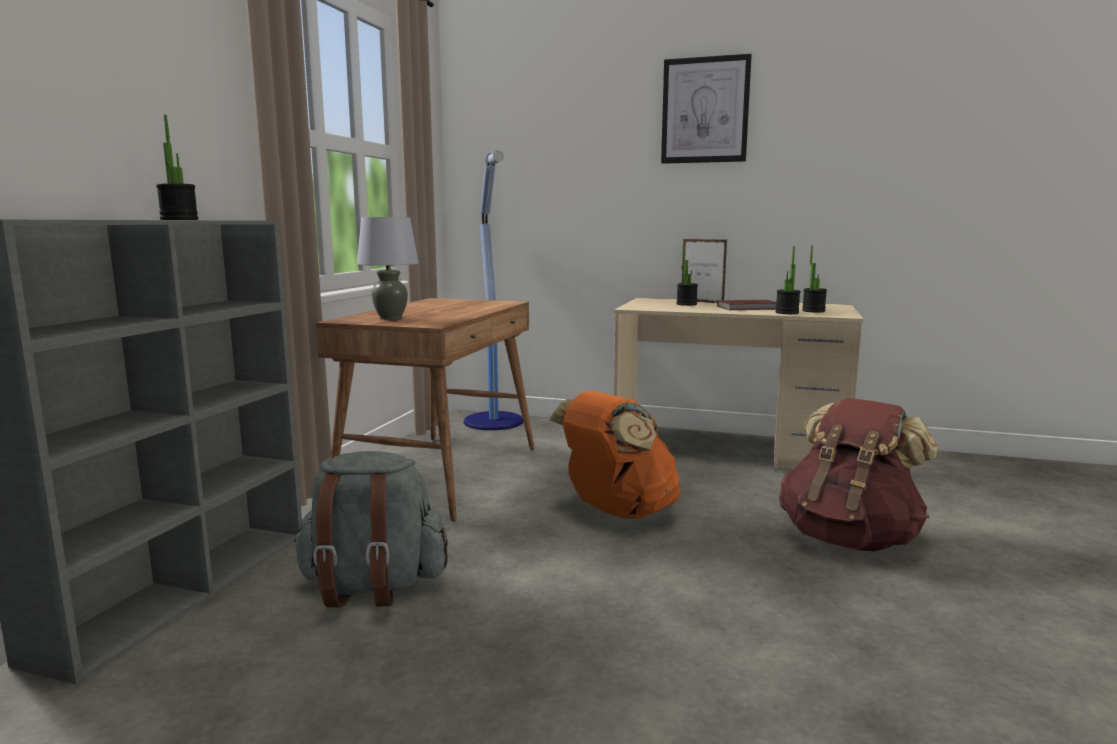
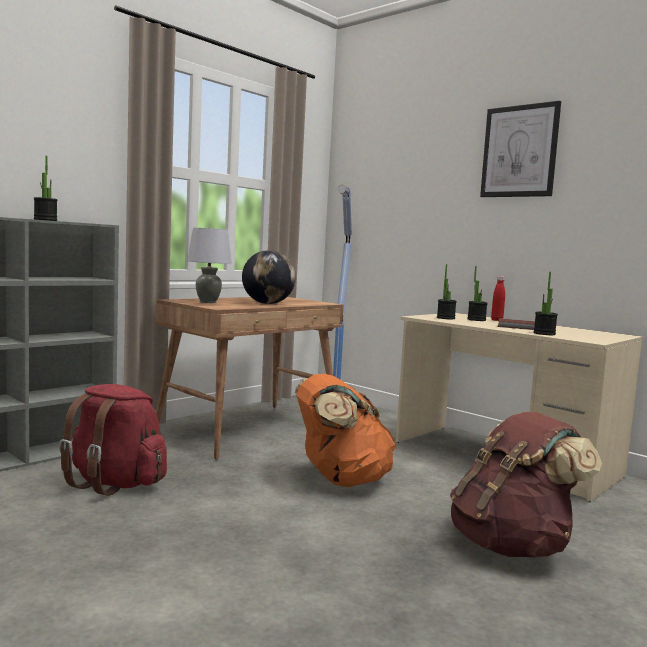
camera: 25 degrees right, 5 degrees down
(373, 587) = (115, 484): grey backpack -> red backpack
(458, 311) = (267, 303): none -> globe
(702, 302) = (496, 320): picture frame -> red bottle
(813, 311) = (577, 335): potted plant -> potted plant (445, 318)

